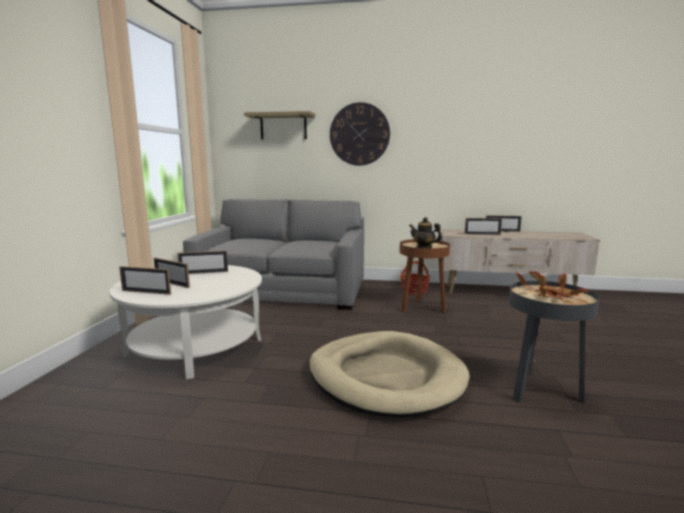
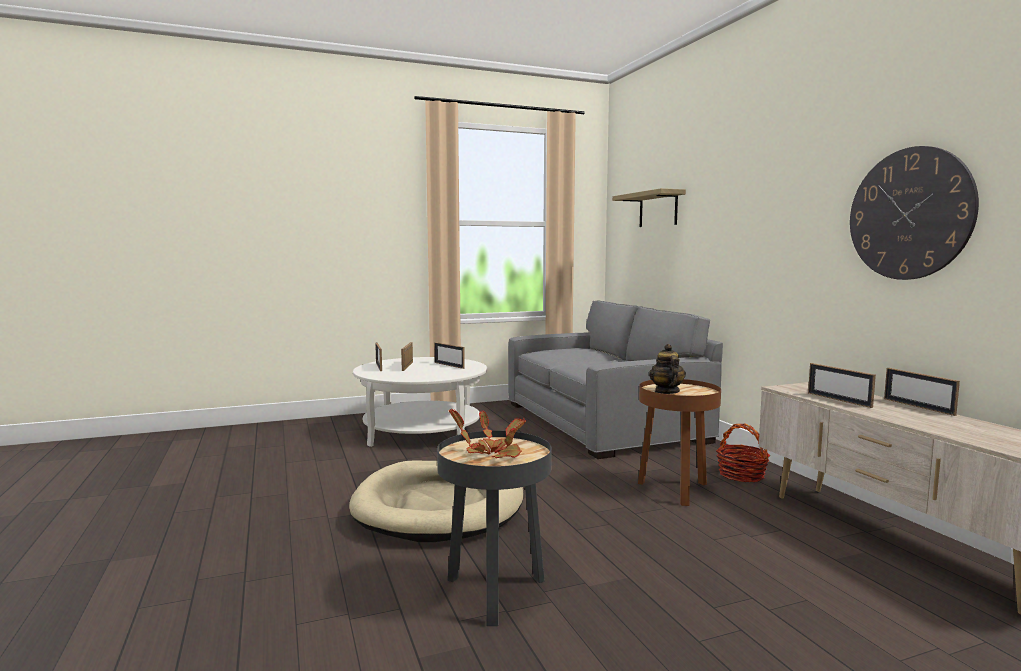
camera: 60 degrees right, 5 degrees down
(359, 134) = (728, 215): wall clock -> wall clock (909, 214)

